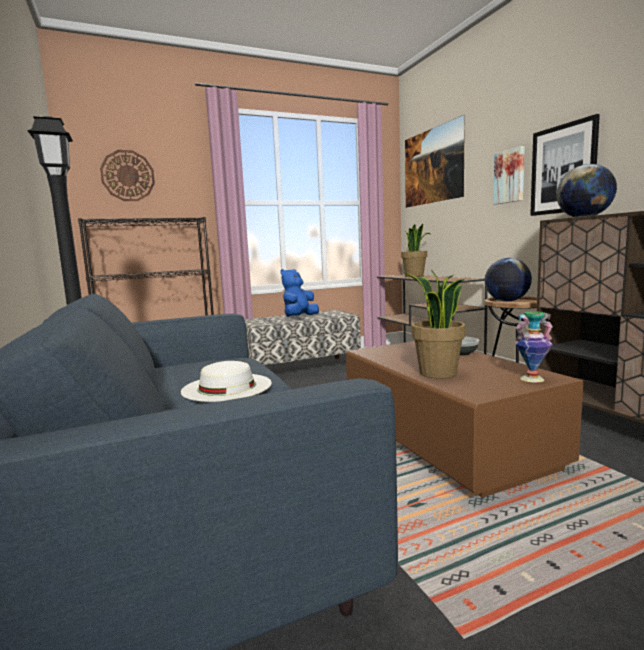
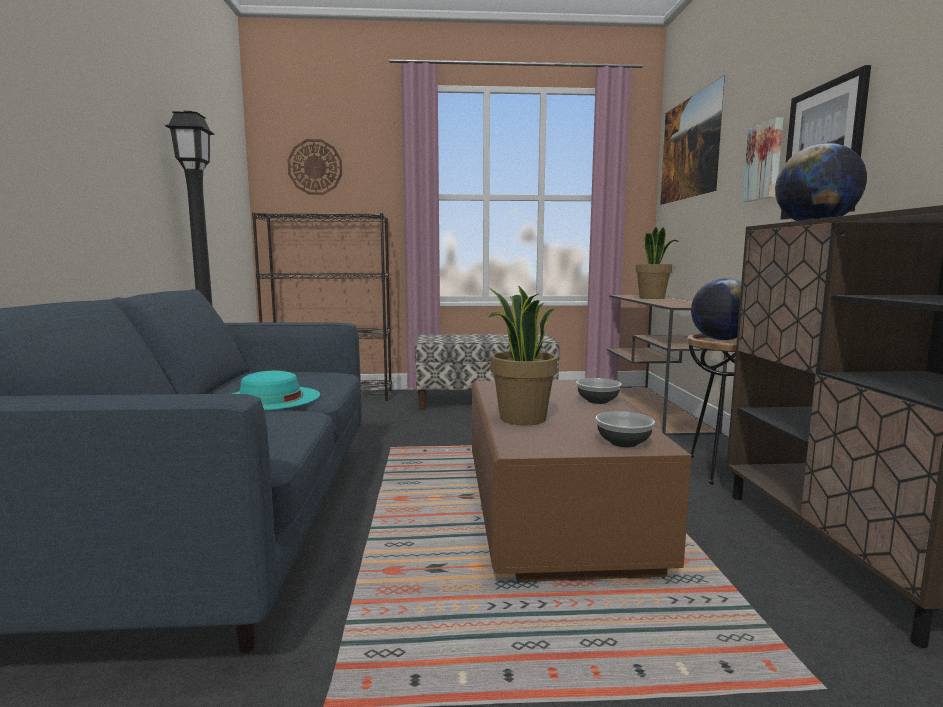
camera: 20 degrees right, 0 degrees up
(227, 387) = (270, 398): white hat -> turquoise hat
(299, 317) = (487, 338): blue plush toy -> none
(532, 379) = (623, 443): vase -> bowl

